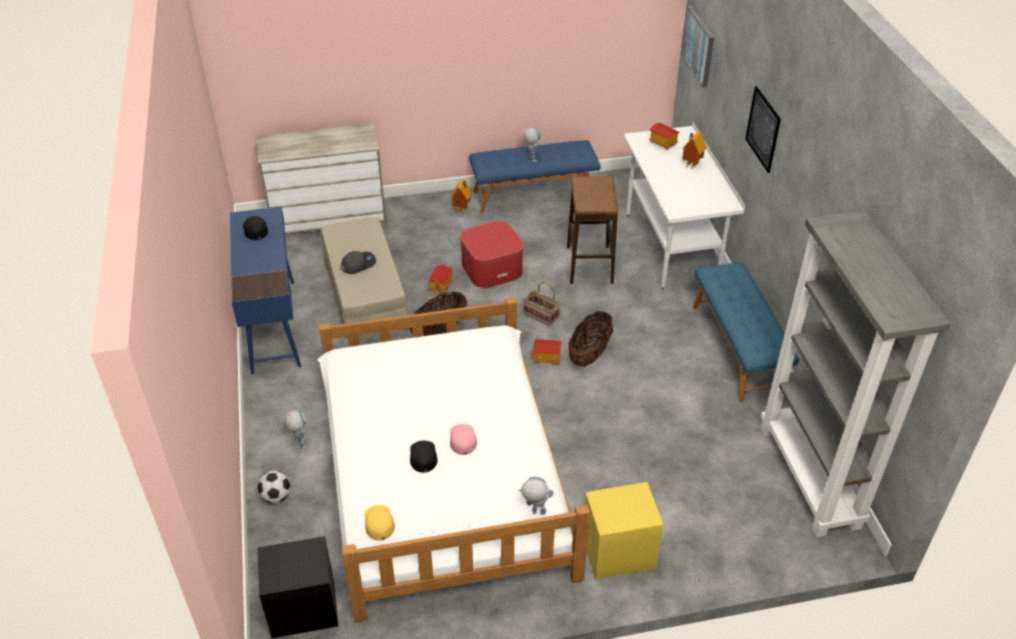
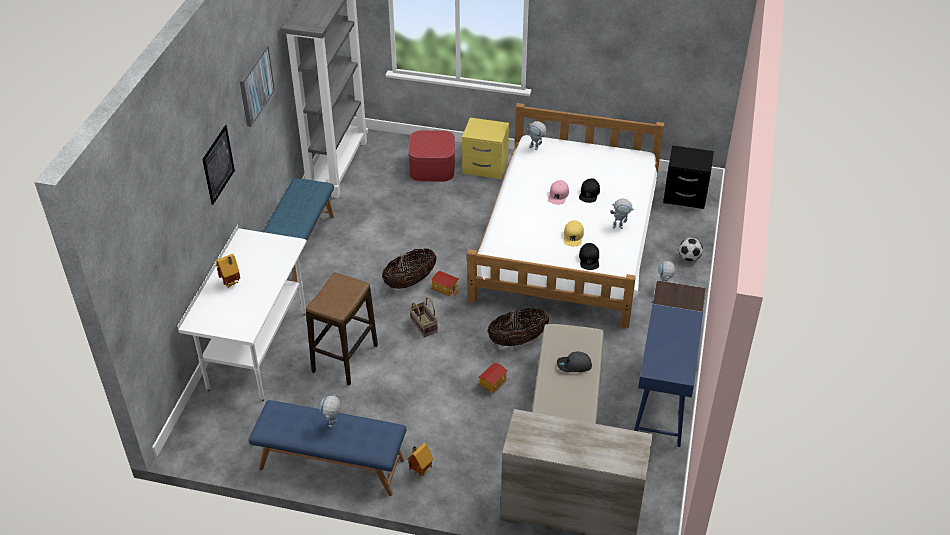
camera: 155 degrees left, 0 degrees up
(255, 229) = (672, 356): black cap -> black cap (589, 259)
(363, 419) = (620, 226): none -> toy robot
(378, 522) = (632, 169): yellow cap -> yellow cap (573, 236)
(492, 267) = (435, 387): ottoman -> ottoman (432, 167)
(662, 143) = (230, 316): toy house -> none
(699, 46) = (144, 286): picture -> picture (255, 85)

